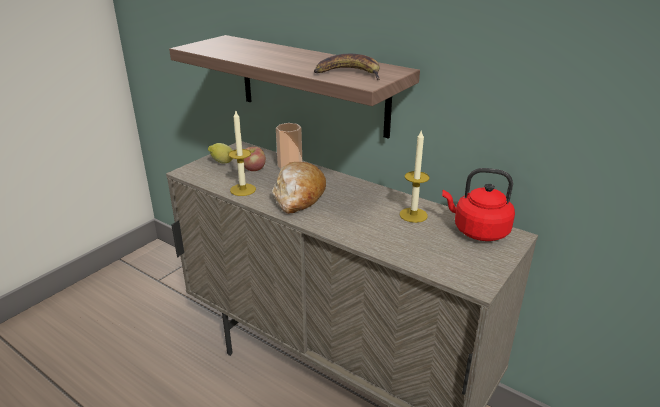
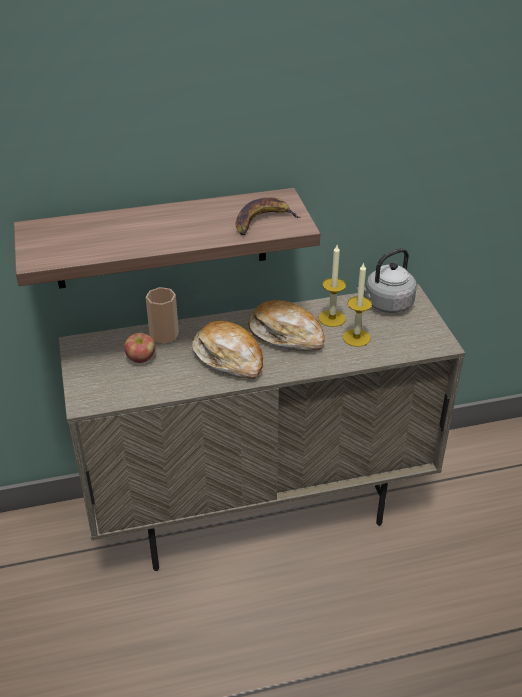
camera: 50 degrees left, 10 degrees up
(222, 163) = (98, 372): lemon -> none
(243, 189) = (174, 384): candle -> candle (356, 337)
(360, 205) = (286, 335): none -> bread
(477, 231) = (386, 304): red kettle -> grey kettle

